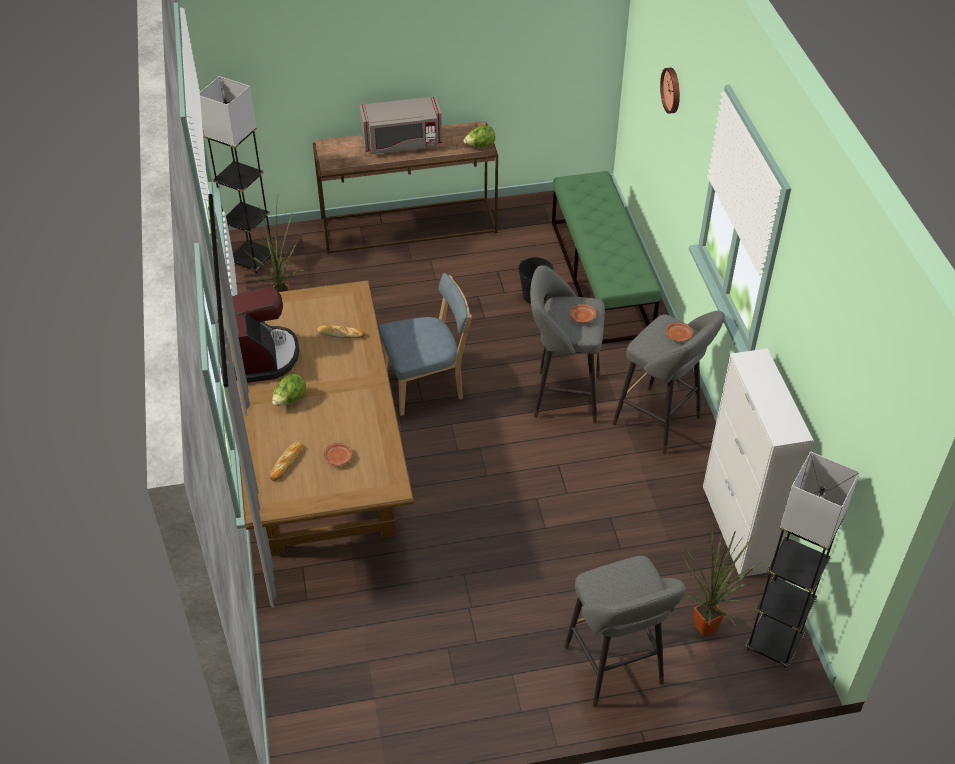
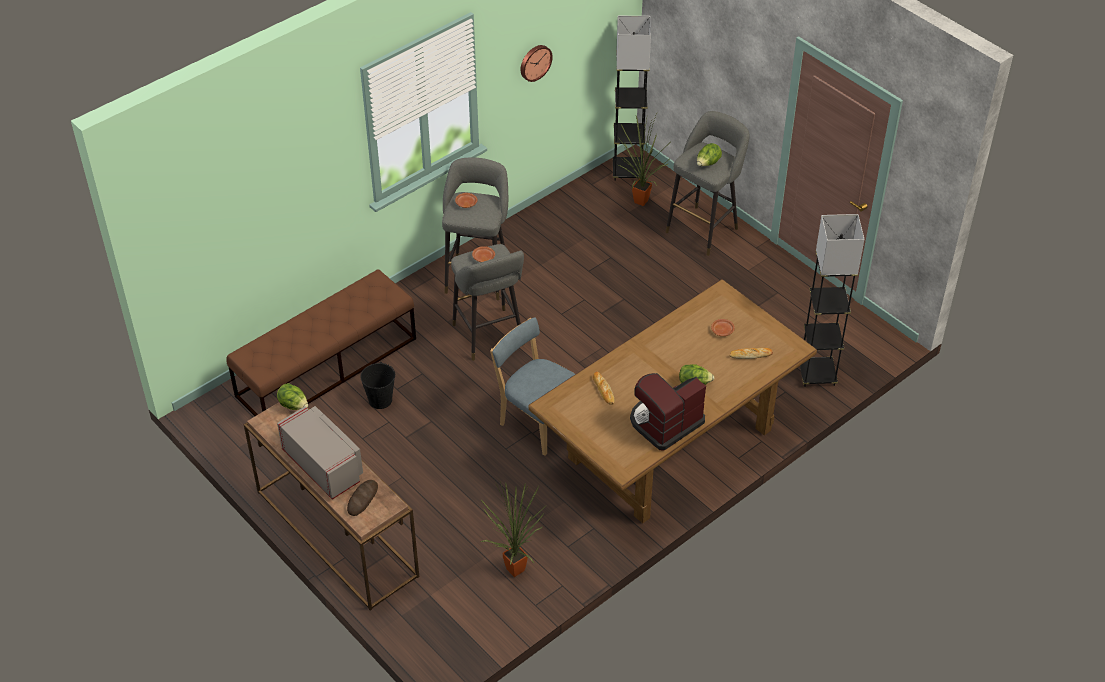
camera: 120 degrees left, 0 degrees up
(252, 260) = (467, 634): grey floor lamp -> grey floor lamp (817, 374)
(349, 151) = (362, 499): none -> bread
(600, 277) = (327, 367): green bench -> brown bench
(615, 582) = (707, 164): none -> lettuce
(672, 90) = (271, 184): wall clock -> wall clock (535, 62)
(737, 528) = (548, 210): white cabinet -> none

